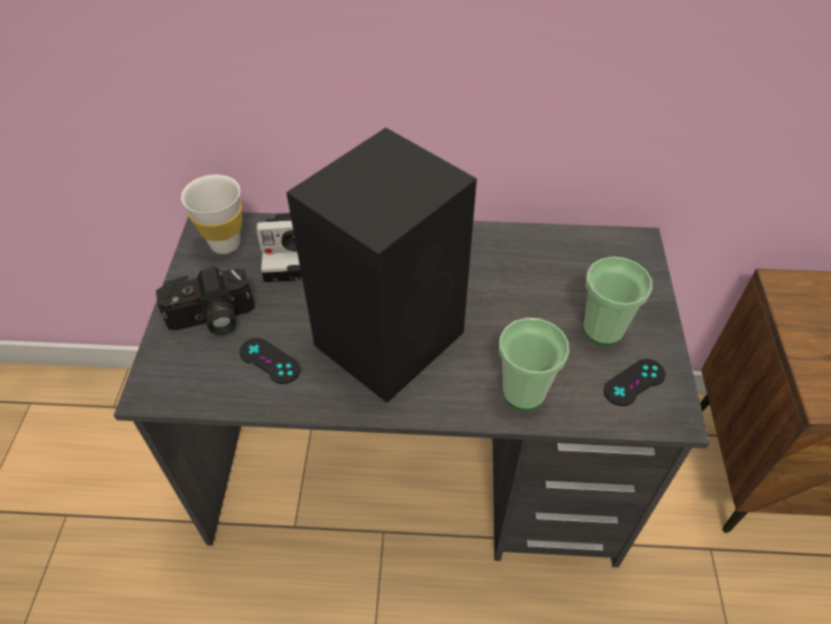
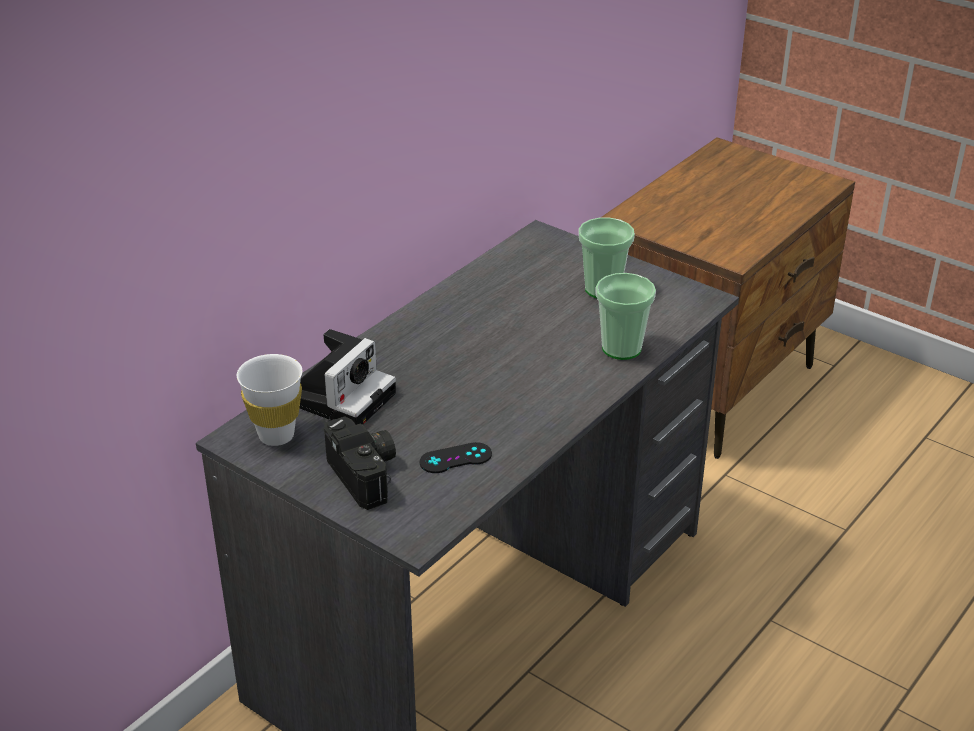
camera: 55 degrees left, 15 degrees down
(212, 319) = (367, 475): camera -> camera turned 45 degrees counterclockwise
(392, 337) = (501, 386): black speaker -> none
(634, 382) = (663, 300): black game controller -> none

